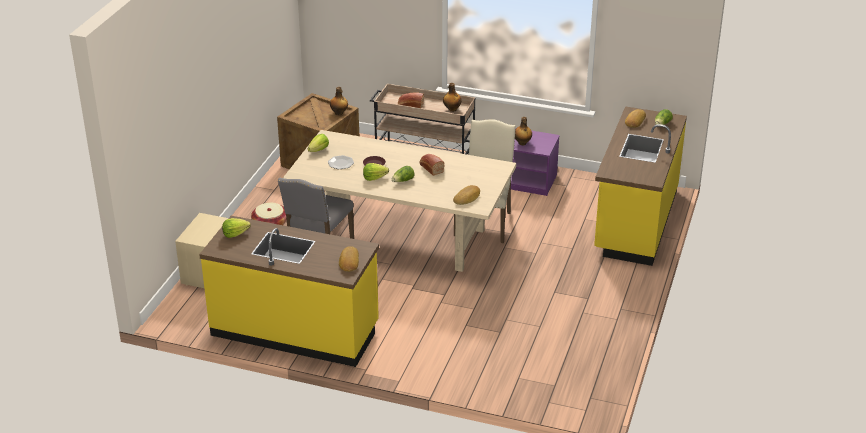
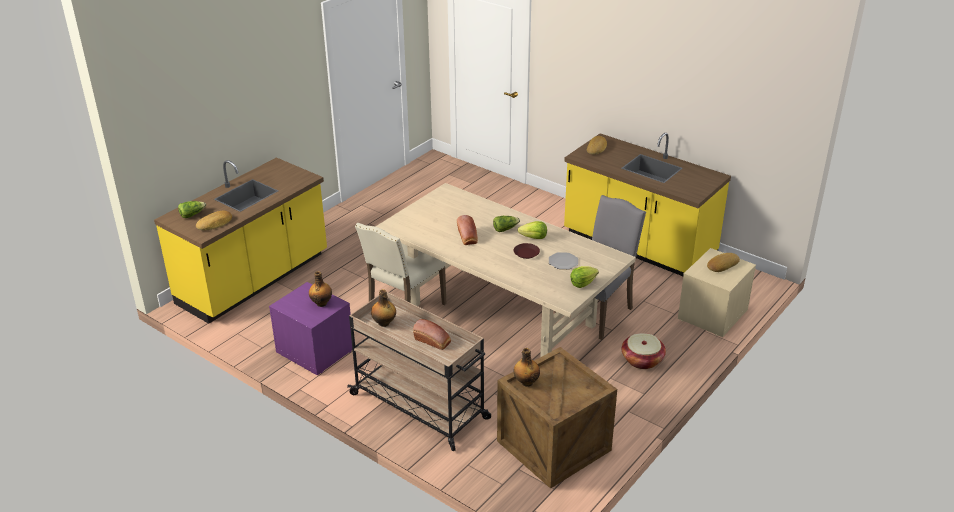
camera: 160 degrees left, 0 degrees up
(235, 234) = (695, 186): lettuce -> none
(467, 198) = (452, 201): bread -> bread (722, 265)

